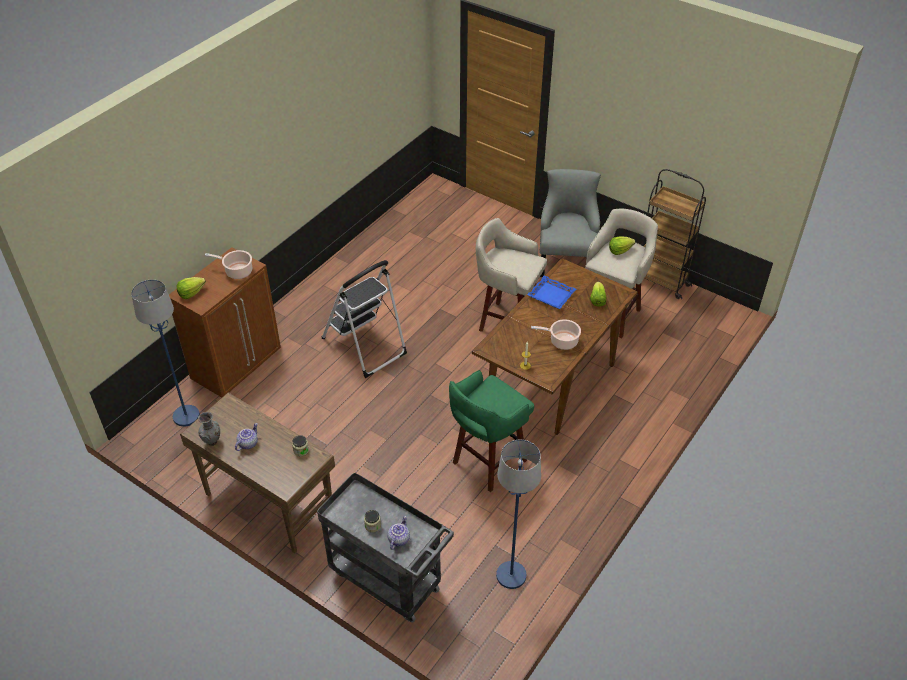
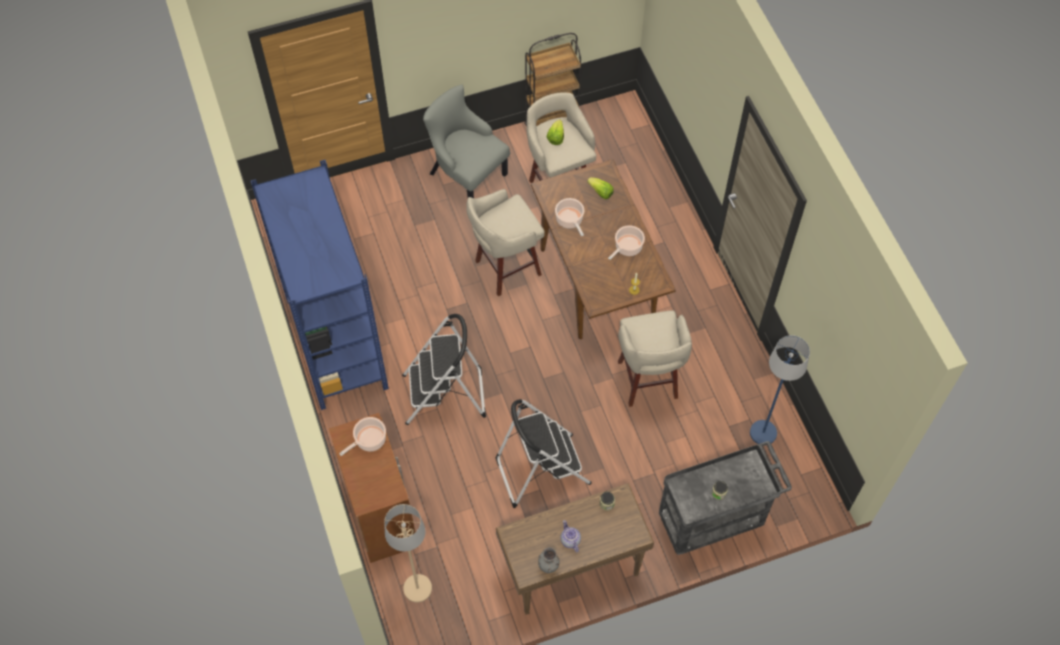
camera: 55 degrees left, 15 degrees up
(186, 416) = (417, 589): blue floor lamp -> beige floor lamp
(191, 293) = (369, 494): lettuce -> none
(344, 436) = (540, 470): none -> step ladder
(358, 268) = (336, 343): none -> blue bookcase
(398, 539) = (743, 482): teapot -> none
(487, 463) = (648, 382): green stool -> beige stool
(551, 295) = (570, 220): blue tray -> cooking pot

